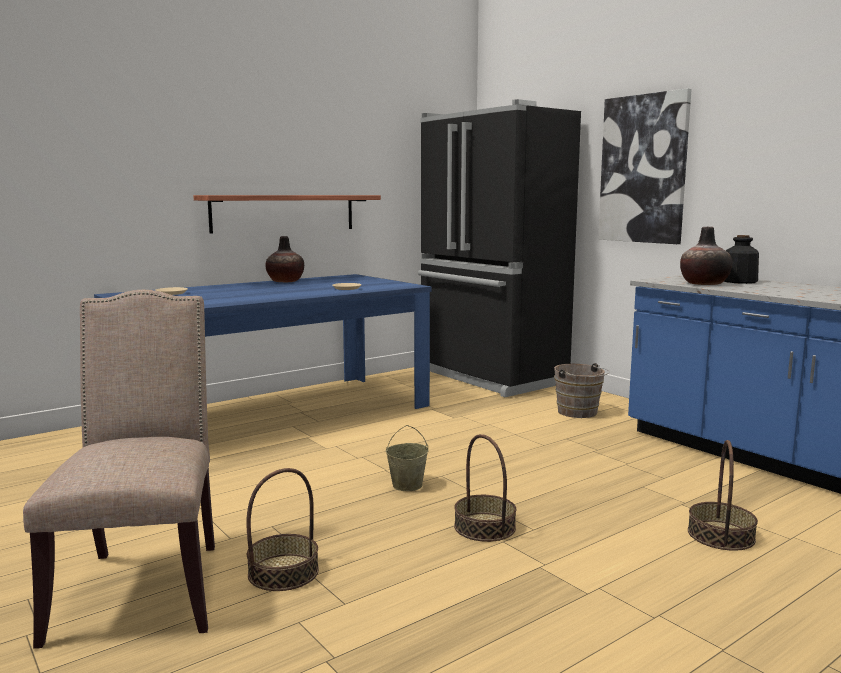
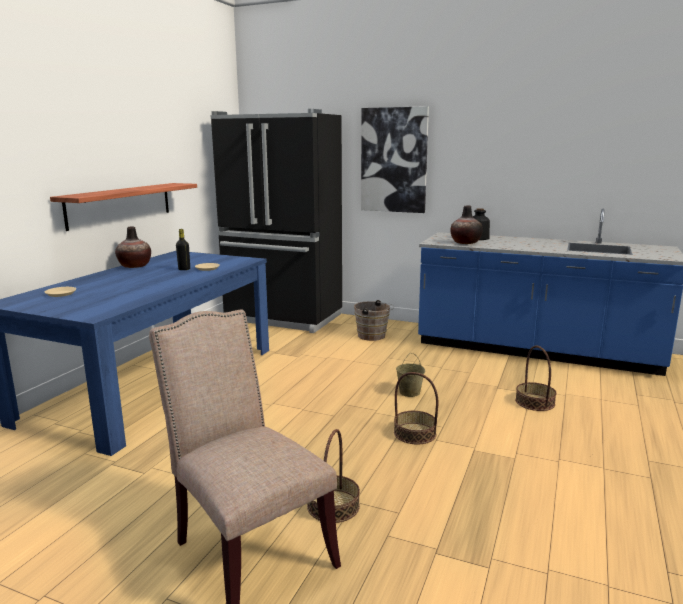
camera: 30 degrees left, 5 degrees up
(323, 287) = (184, 269): none -> black bottle
(407, 485) = (332, 417): beige bucket -> beige bucket (409, 392)

